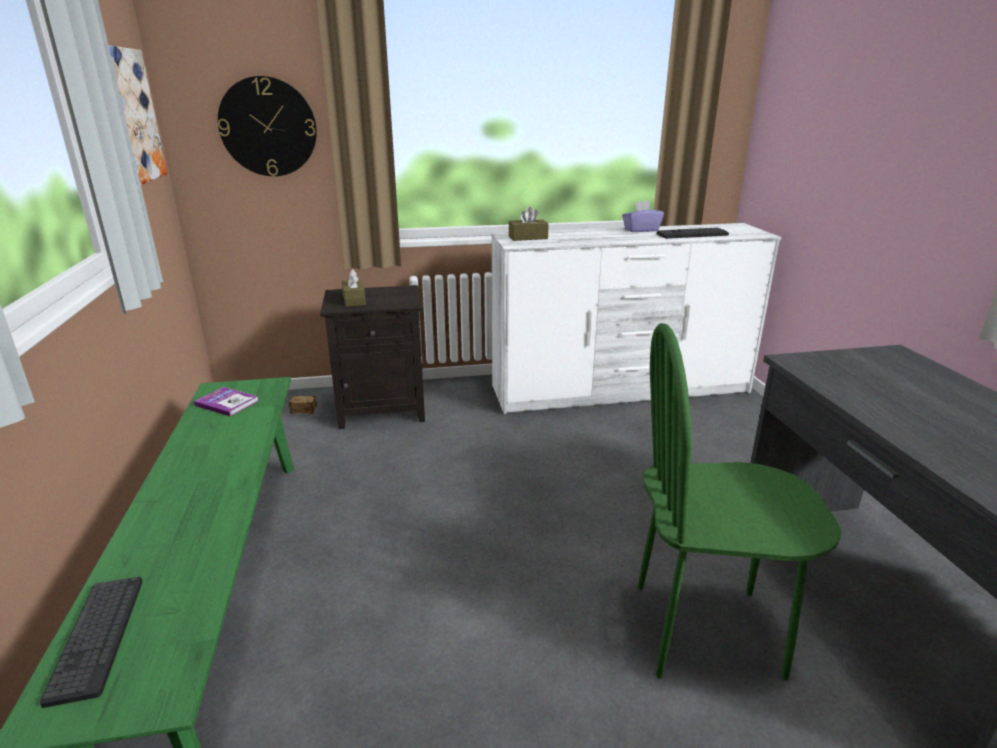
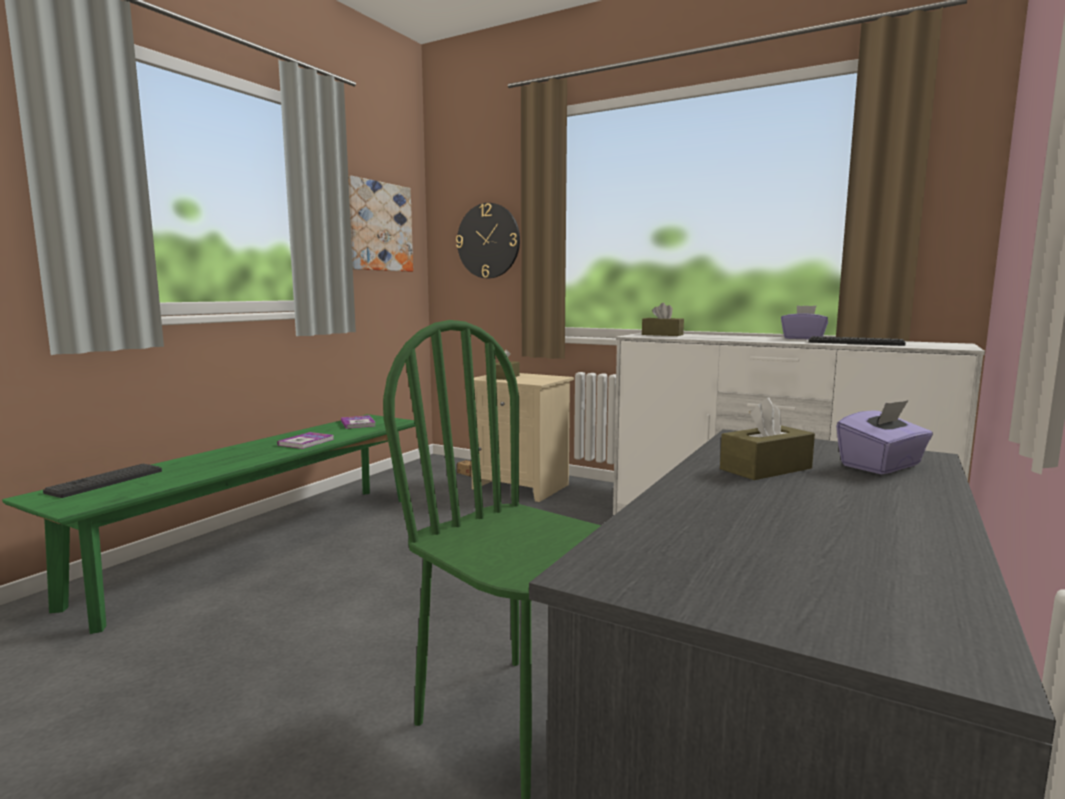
camera: 40 degrees right, 15 degrees down
(231, 455) = (306, 442): none -> book
(383, 409) = (522, 486): black nightstand -> beige nightstand
(884, 396) = (765, 468): none -> brown tissue box
(909, 371) = (881, 466): none -> purple tissue box

